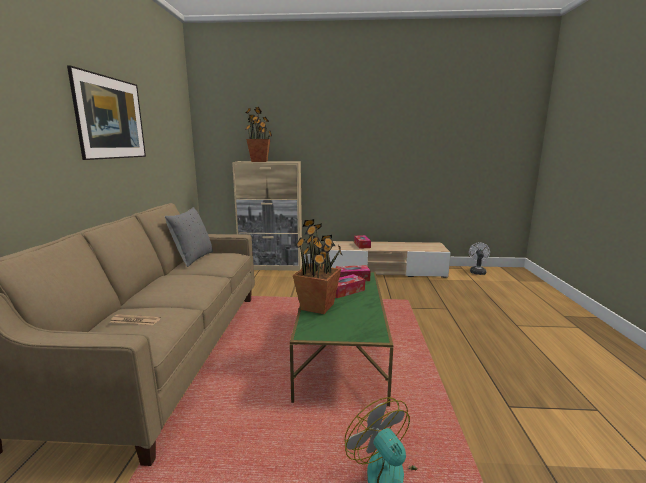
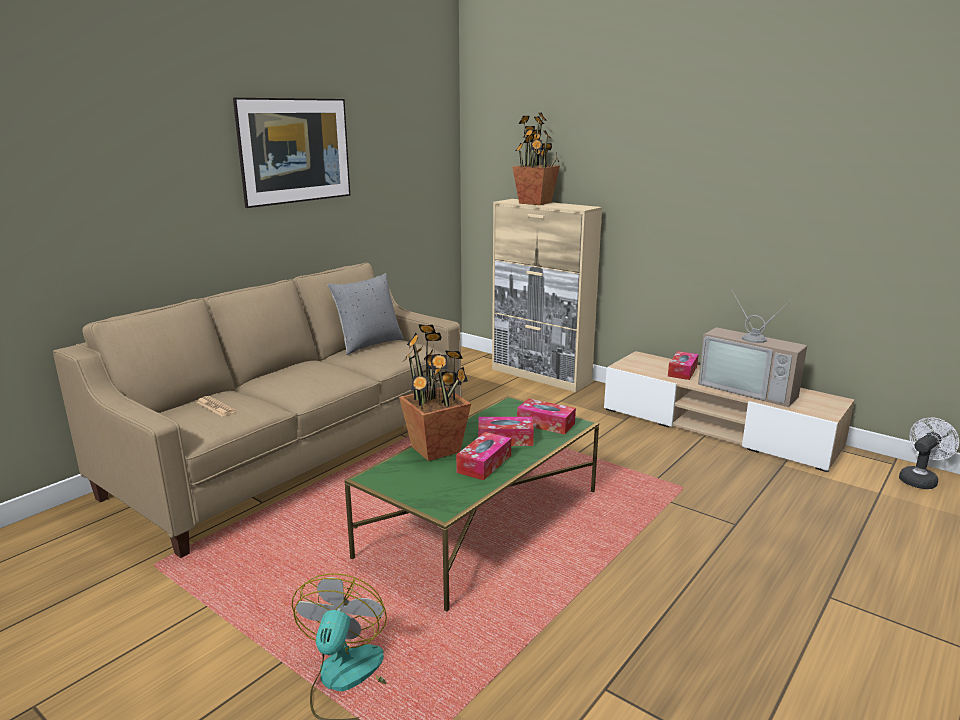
camera: 35 degrees right, 5 degrees up
(356, 306) = (484, 464): none -> tissue box
(400, 246) = (750, 389): none -> television

